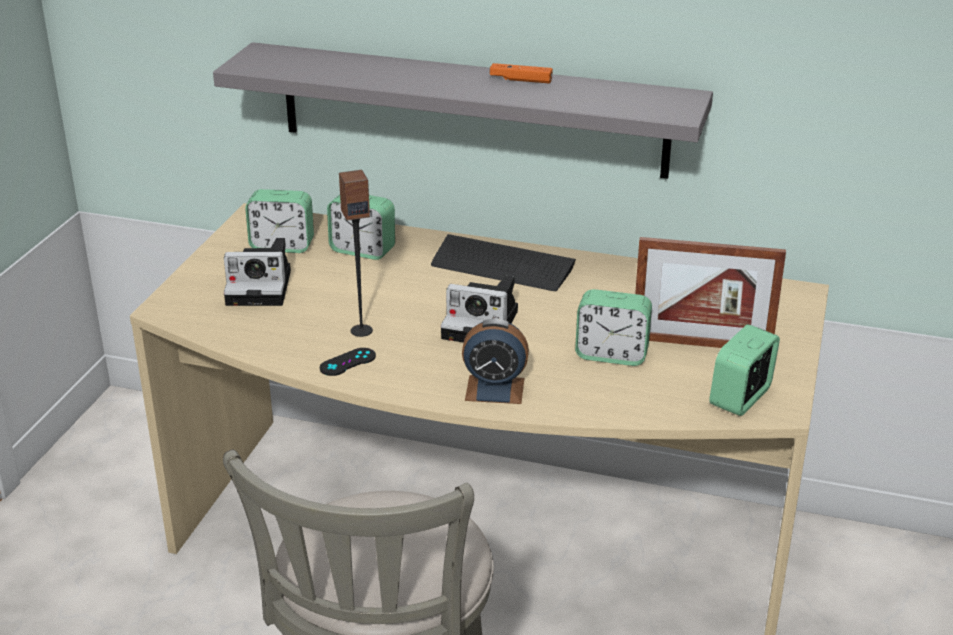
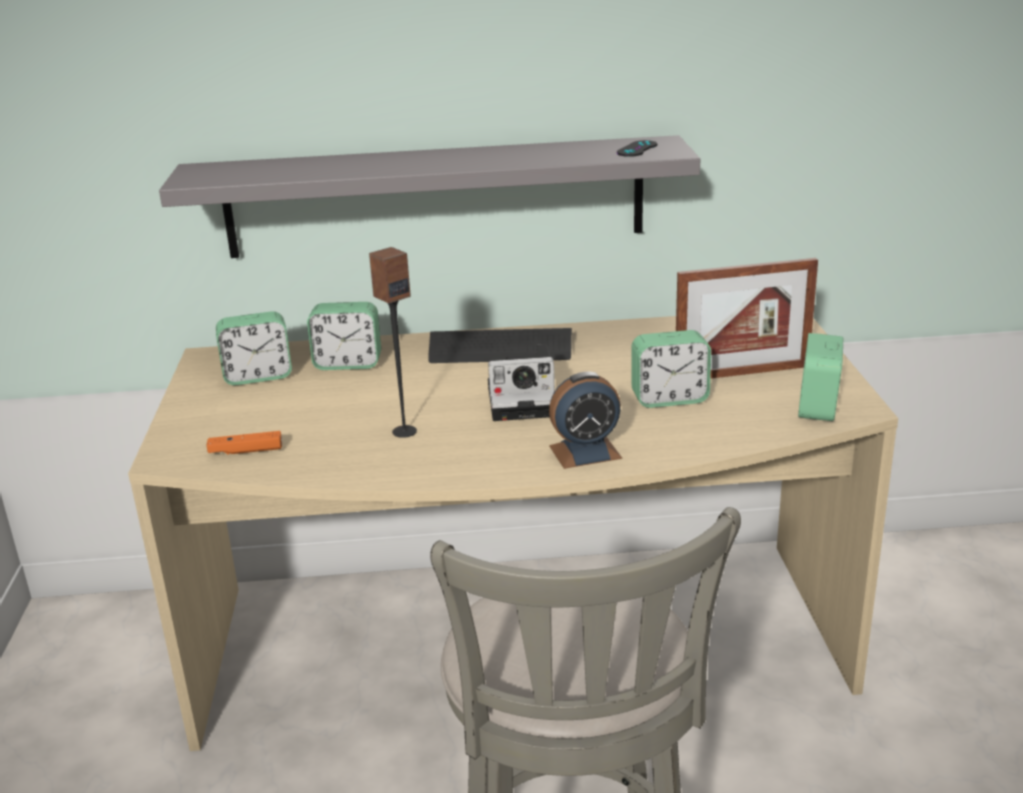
camera: 20 degrees left, 5 degrees down
(262, 287) = (264, 416): camera -> none
(348, 362) = (413, 462): black game controller -> black game controller (637, 149)
(520, 80) = (493, 151): orange game controller -> orange game controller (246, 451)

